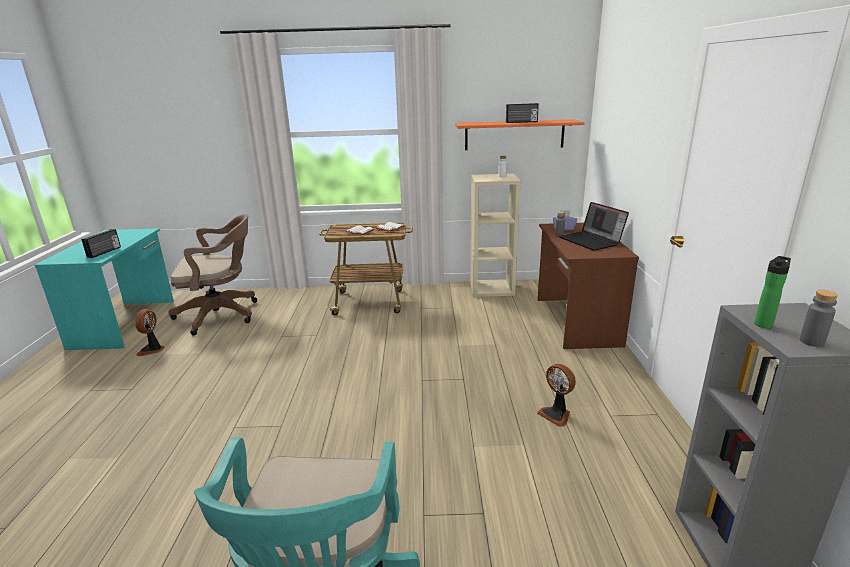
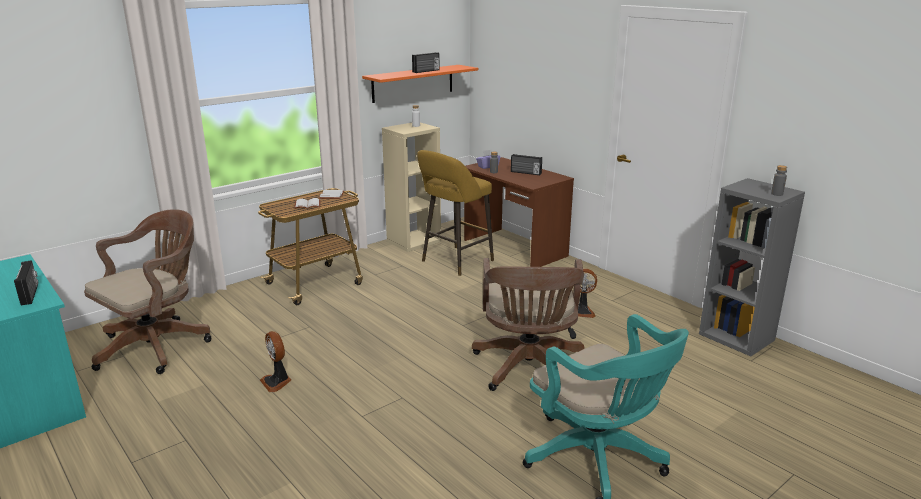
camera: 40 degrees left, 0 degrees up
(152, 350) = (133, 404): fan -> fan (277, 382)
(412, 453) = (528, 370): none -> brown office chair
(500, 317) = (454, 262): none -> yellow stool
(592, 241) = (525, 173): laptop -> radio
(764, 324) = (750, 191): bottle -> none

